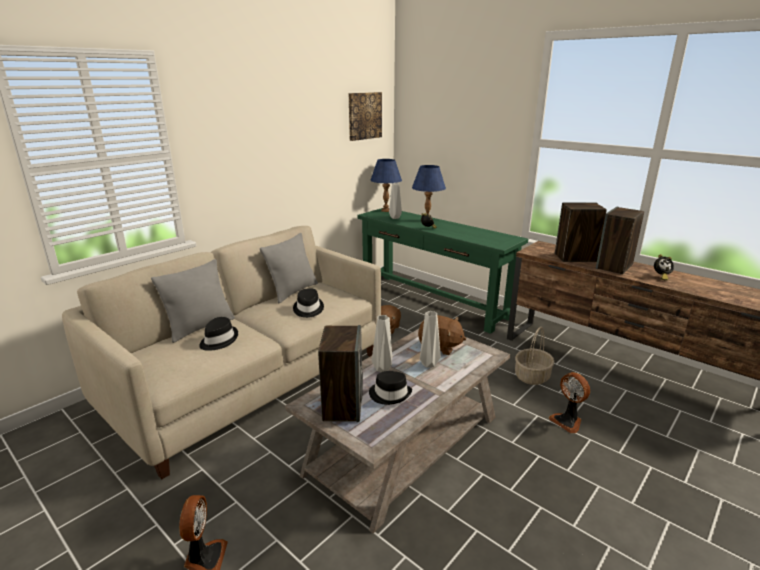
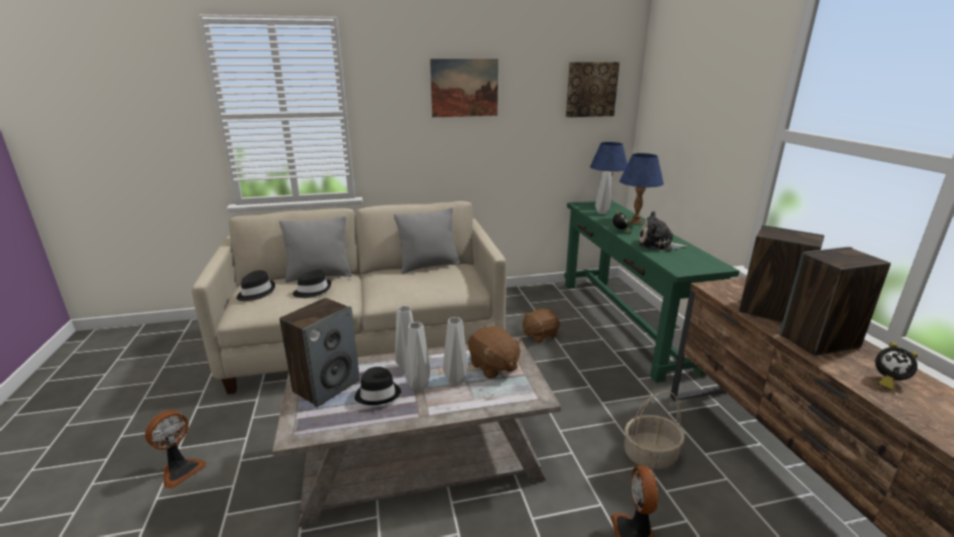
camera: 35 degrees right, 0 degrees up
(274, 120) = (464, 88): none -> picture
(308, 309) = (415, 285): black hat -> black hat (256, 292)
(410, 377) = (419, 385): none -> grey vase
(463, 233) = (657, 245): none -> plush toy

